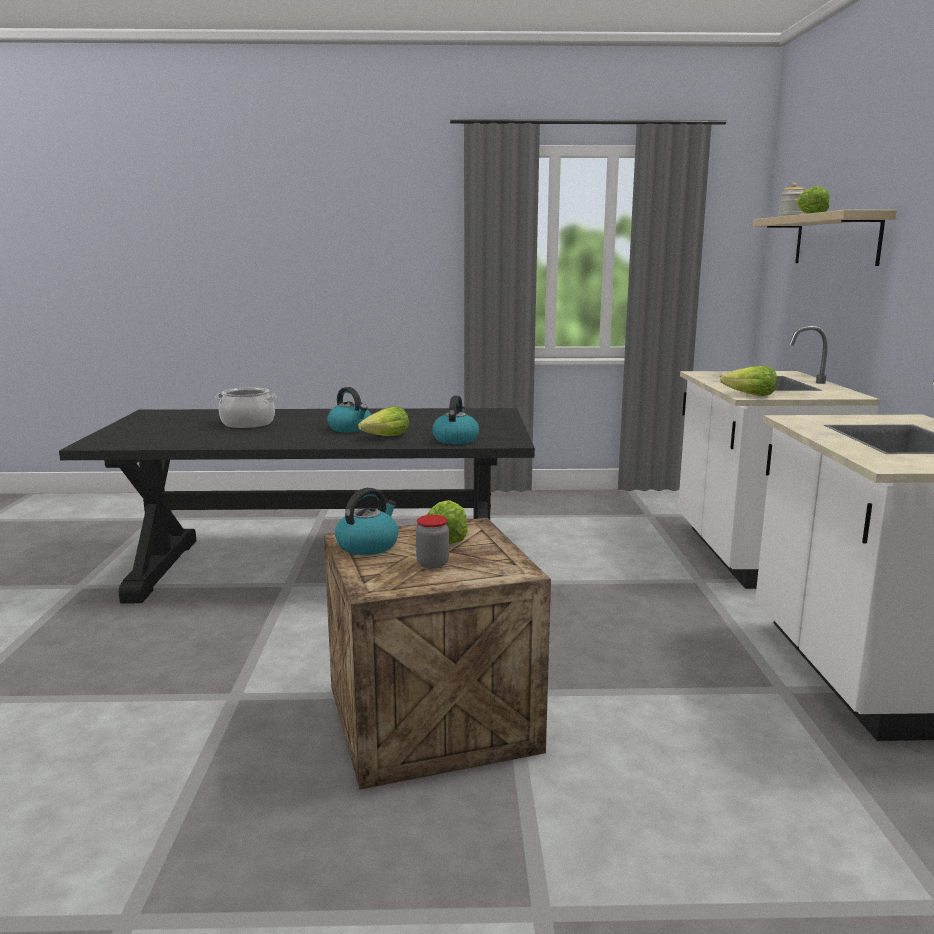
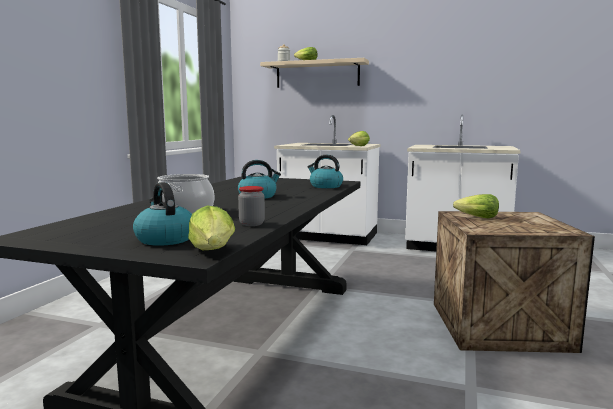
camera: 70 degrees left, 5 degrees down
(368, 545) = (493, 228): kettle -> kettle (165, 239)
(386, 437) = (301, 193): lettuce -> lettuce (213, 251)
(432, 563) = (523, 222): jar -> jar (252, 224)

